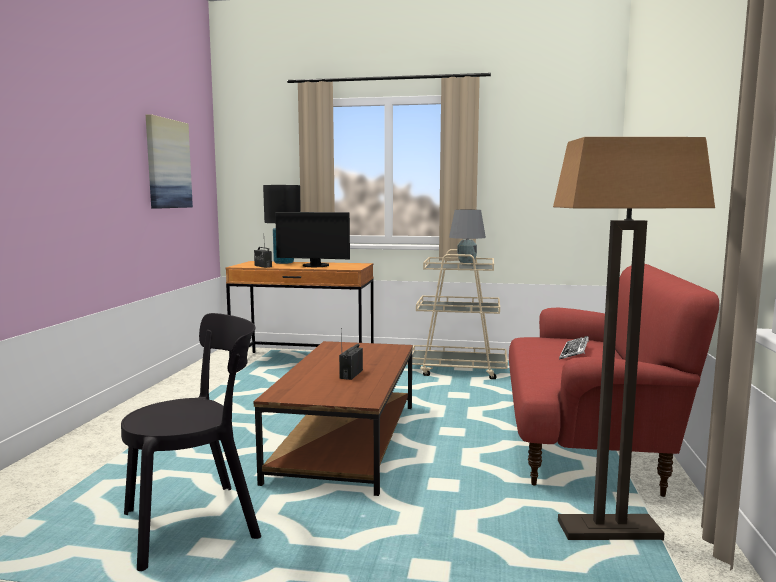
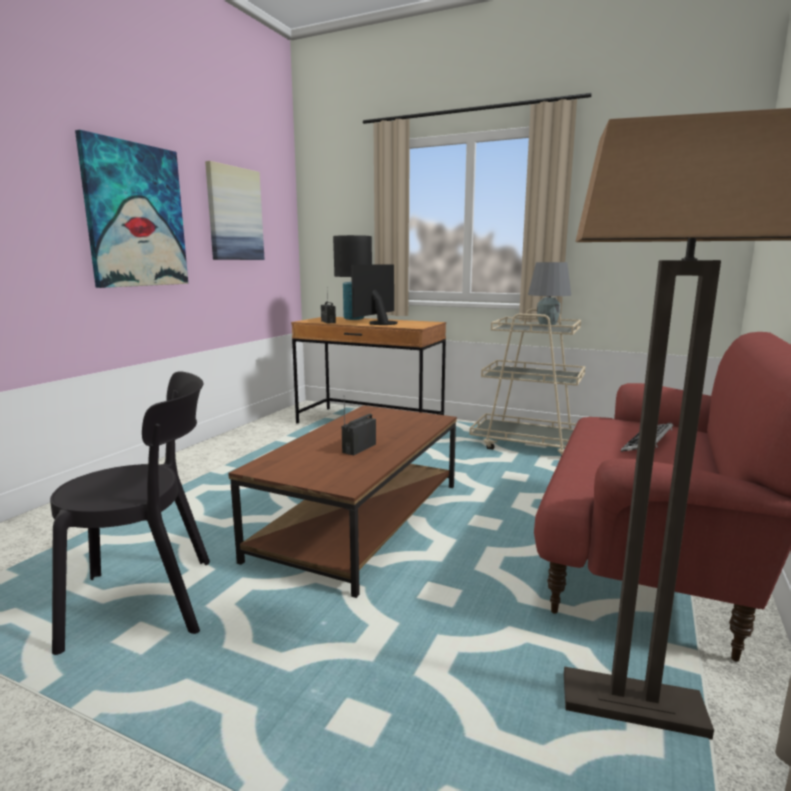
camera: 15 degrees right, 5 degrees up
(92, 168) = (136, 216): none -> picture
(315, 266) = (380, 323): monitor -> monitor turned 90 degrees clockwise

